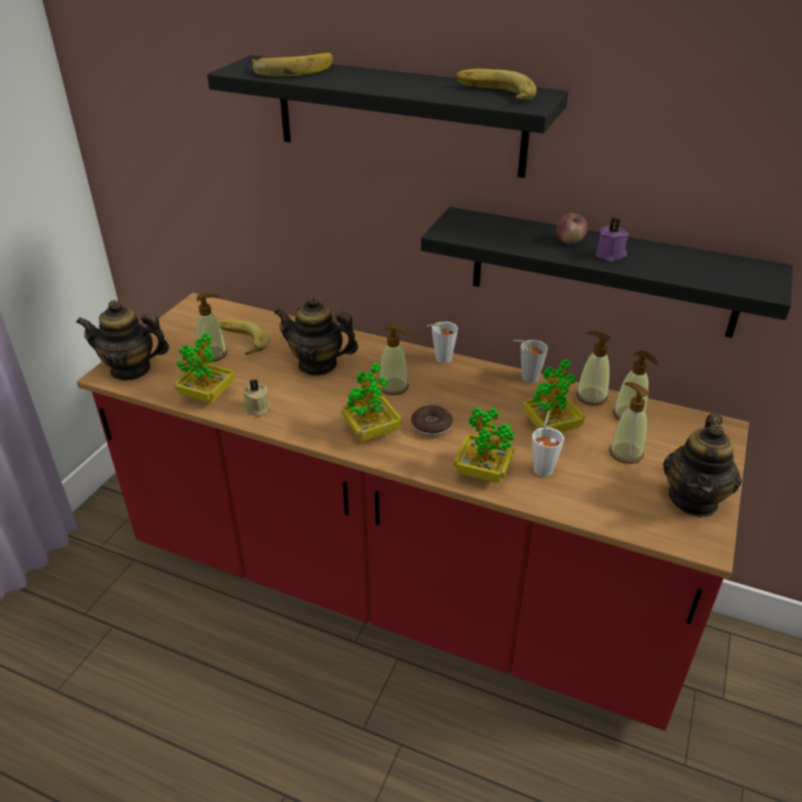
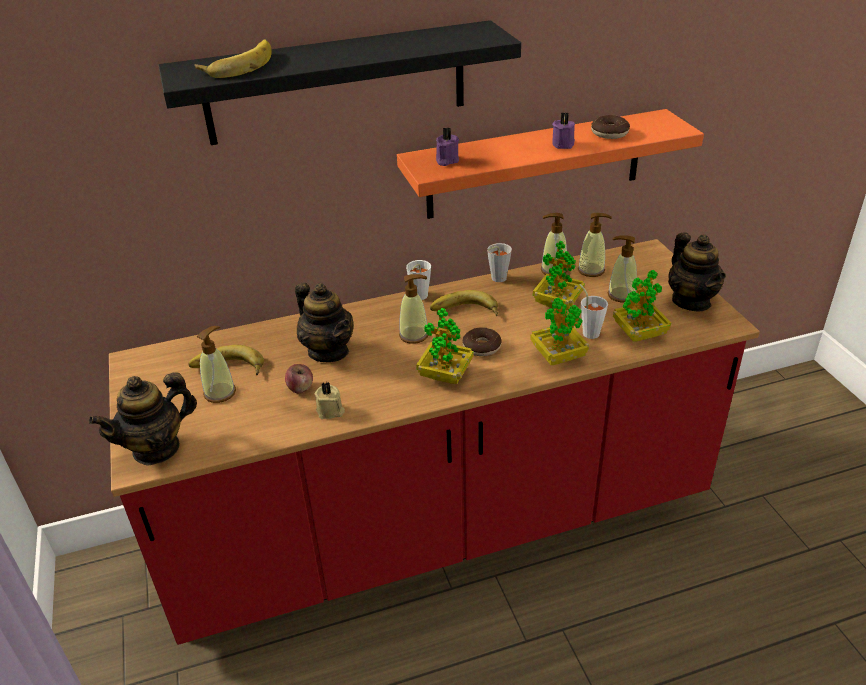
camera: 40 degrees left, 0 degrees up
(207, 395) = (269, 426): potted plant -> potted plant (639, 334)
(317, 365) = (328, 351): teapot -> teapot turned 105 degrees counterclockwise
(477, 227) = (446, 160): none -> purple candle
(492, 94) = (449, 37): banana -> banana (465, 312)
(570, 241) = (523, 145): apple -> apple (300, 388)
(602, 272) = (535, 164): black shelf -> orange shelf
(677, 264) = (609, 133): none -> donut

